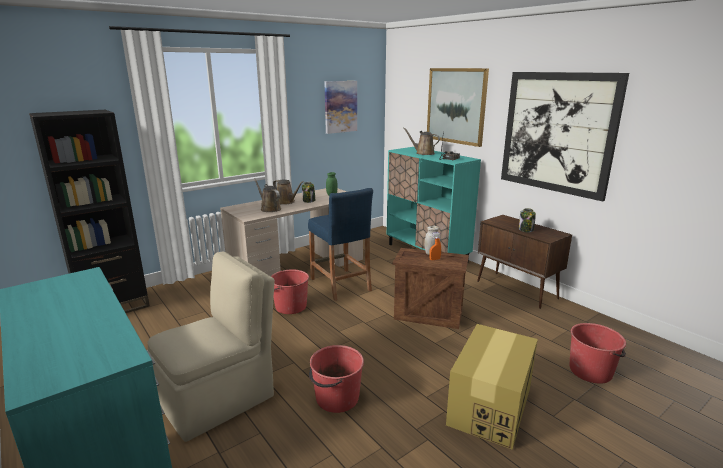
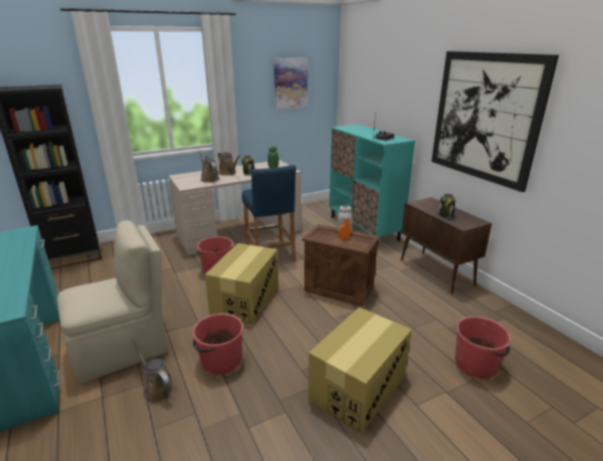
camera: 10 degrees right, 5 degrees up
(335, 334) = (245, 299): none -> cardboard box
(423, 153) = (362, 131): brown watering can -> brown watering can (157, 388)
(456, 106) = (396, 85): picture -> none

